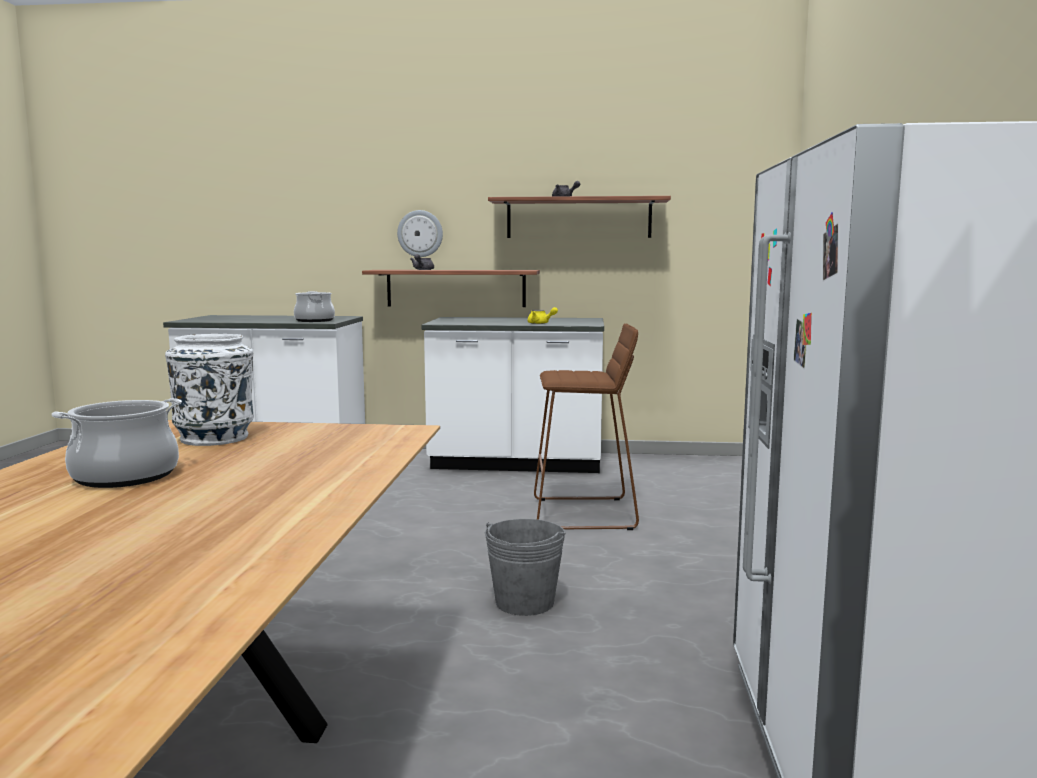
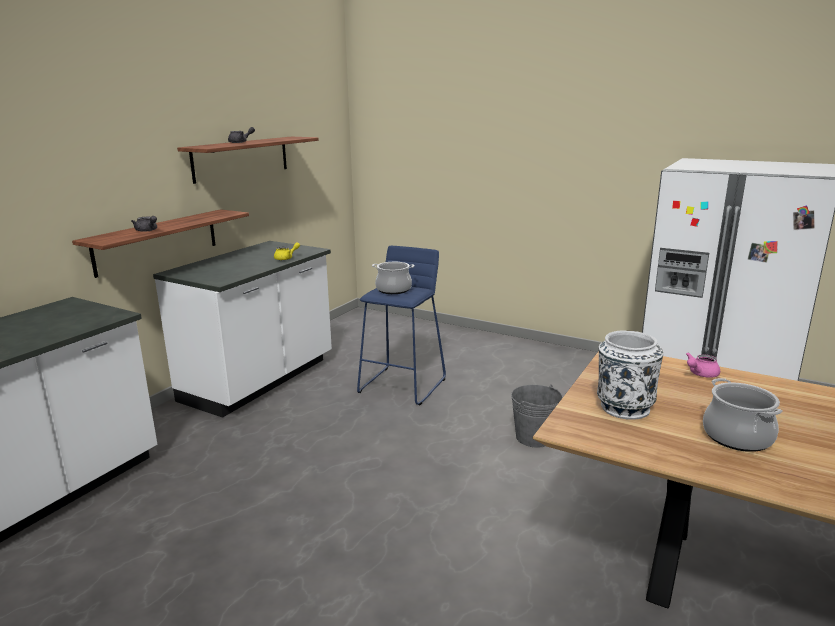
camera: 65 degrees left, 10 degrees up
(315, 320) = (89, 318): cooking pot -> cooking pot (393, 290)
(353, 461) = (700, 374): none -> pink teapot
(420, 233) = (115, 191): wall clock -> none
(584, 514) = (402, 385): brown stool -> blue stool

